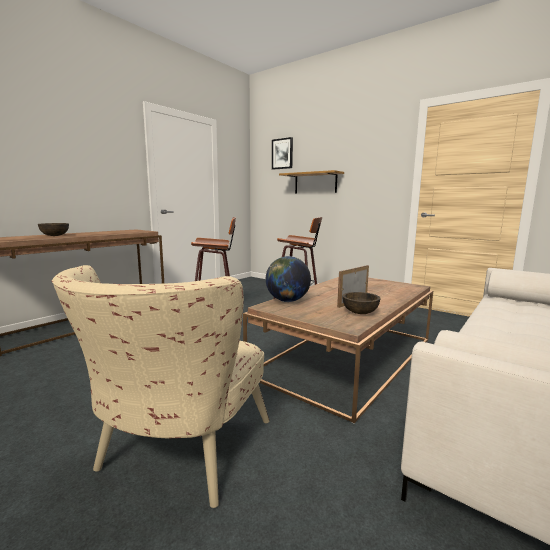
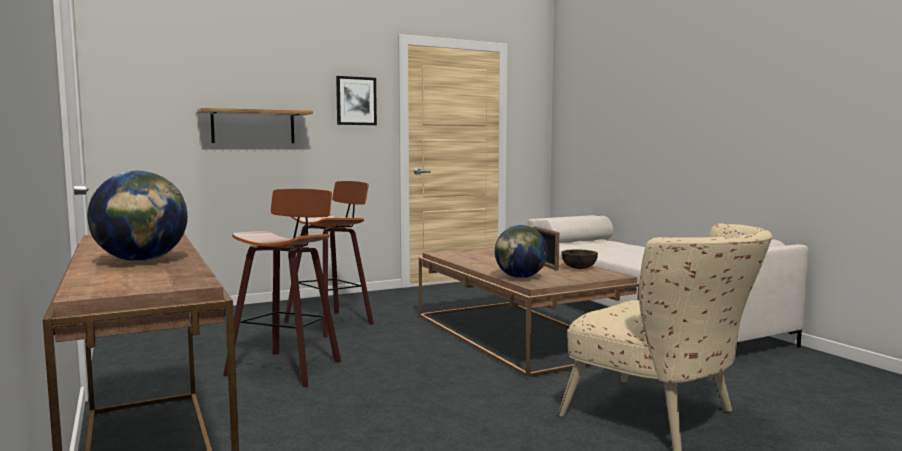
camera: 65 degrees left, 5 degrees down
(55, 235) = (141, 261): brown bowl -> globe
(282, 153) = (175, 70): picture -> picture (356, 101)

